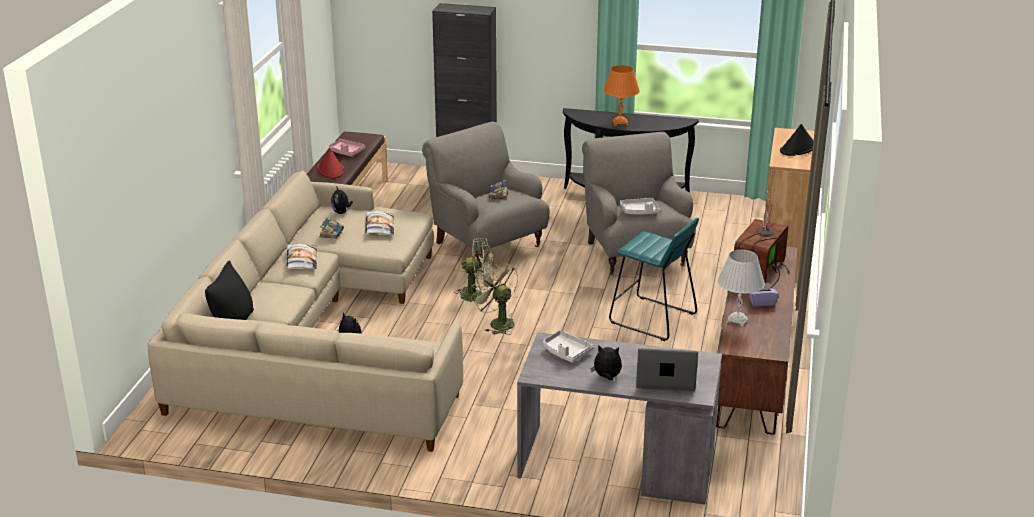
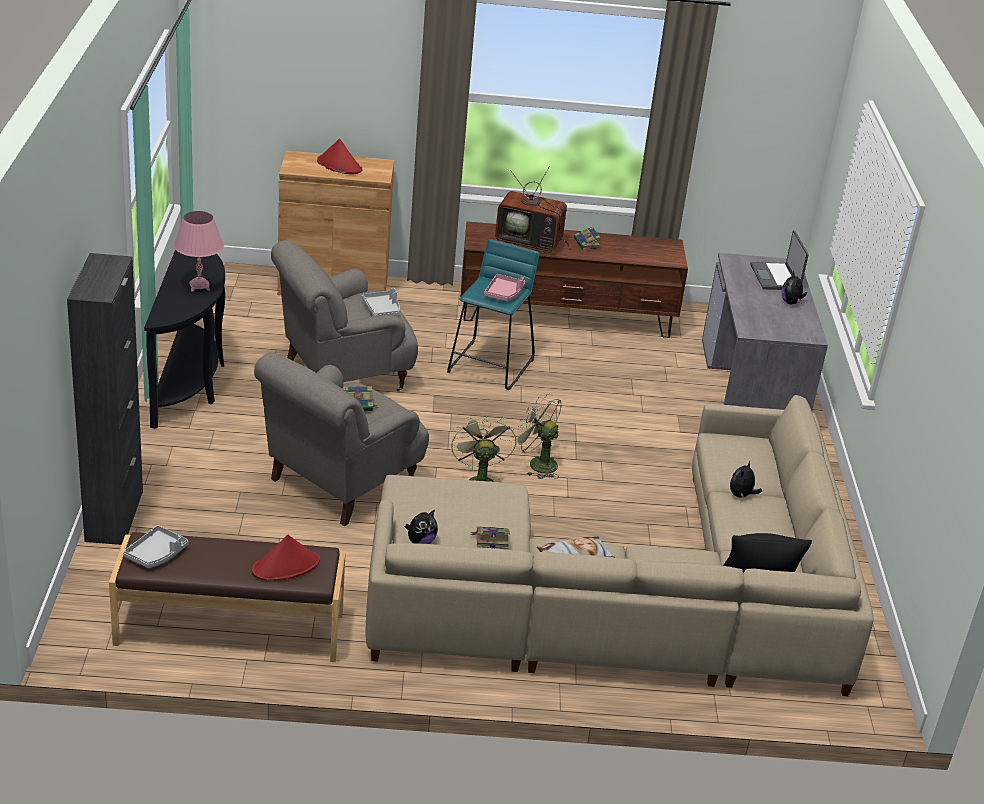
camera: 105 degrees left, 5 degrees up
(346, 152) = (213, 559): pink tray -> pink tray (504, 293)
(379, 227) = (455, 504): pillow -> none
(497, 323) = (537, 463): green fan -> green fan turned 90 degrees clockwise
(566, 352) = (764, 322): grey tray -> grey tray (156, 554)
(620, 123) = (199, 286): orange table lamp -> pink table lamp
(737, 320) = (626, 256): white table lamp -> none
(762, 303) = (587, 244): purple tissue box -> book
(798, 148) = (339, 165): black hat -> red hat

